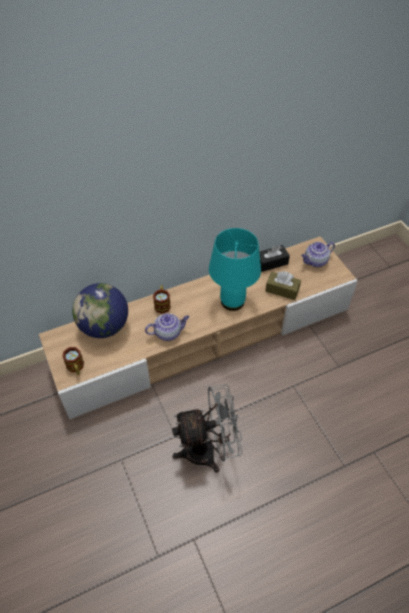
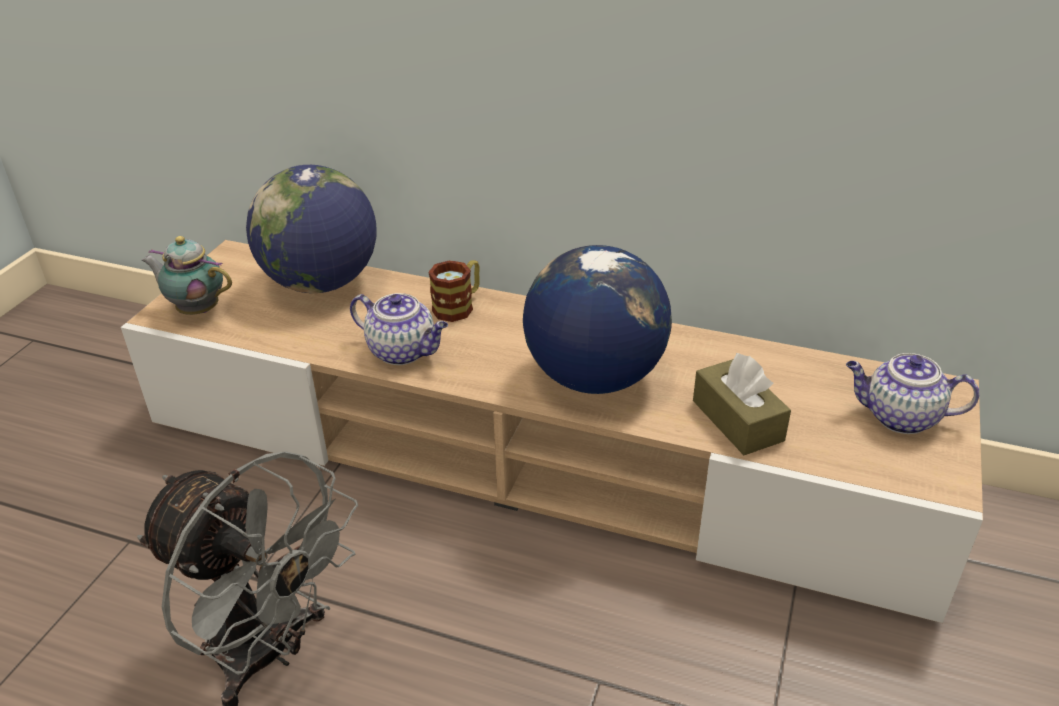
camera: 45 degrees right, 15 degrees down
(76, 368) = (196, 310): mug -> teapot
(232, 302) = (594, 377): turquoise table lamp -> globe
(271, 262) = (778, 362): black tissue box -> none

